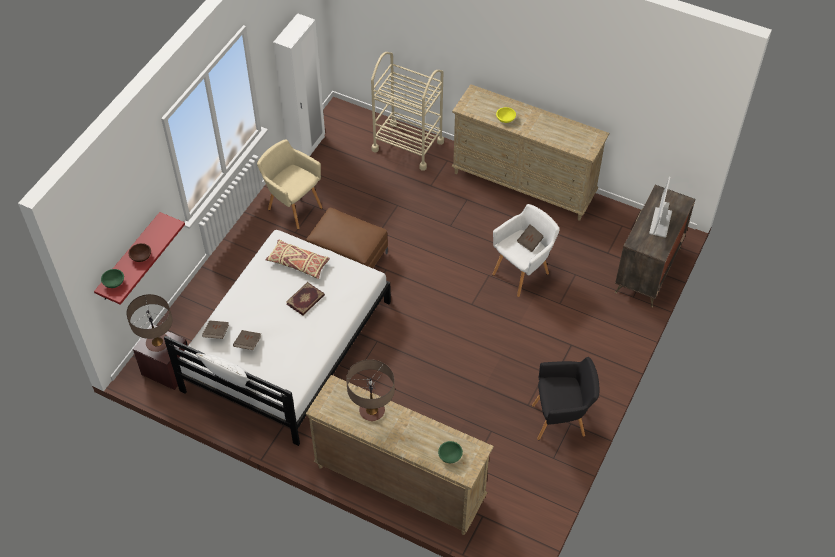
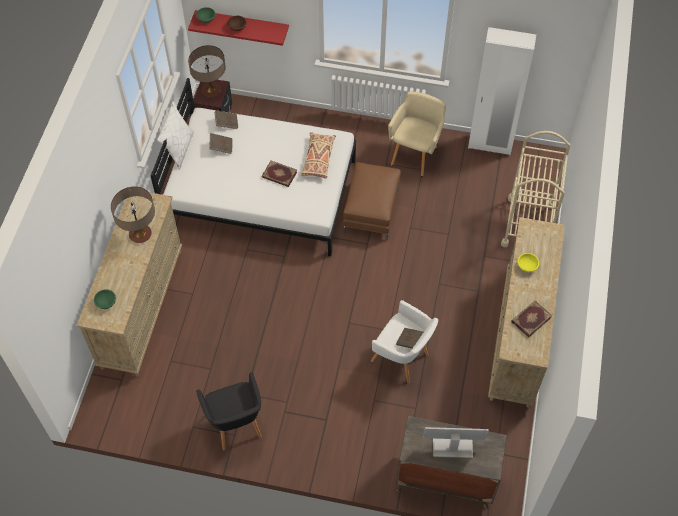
camera: 75 degrees right, 5 degrees up
(560, 131) = (530, 319): none -> book

